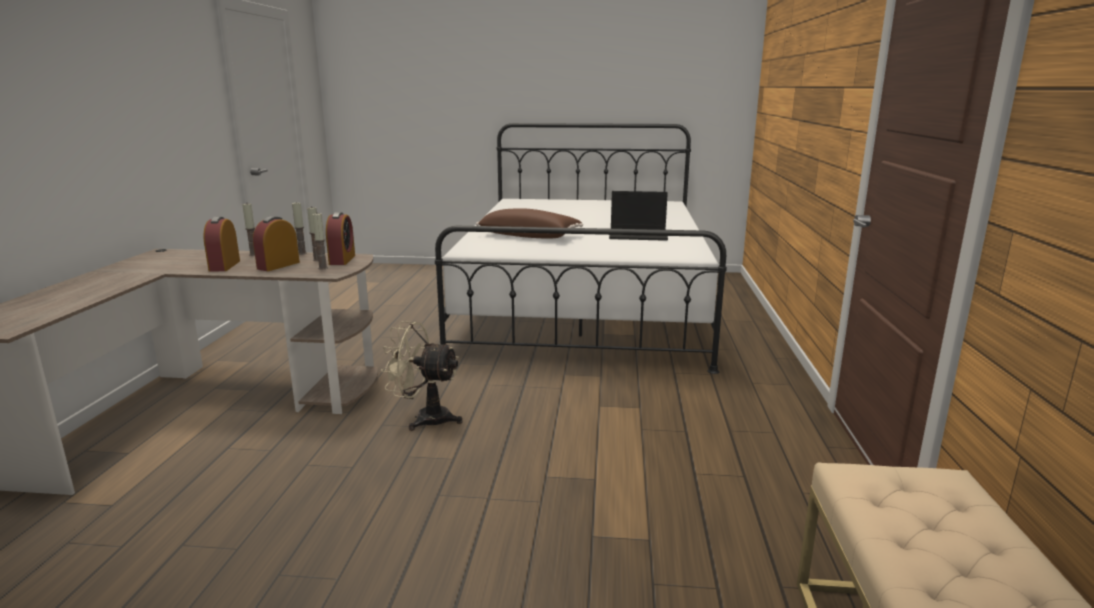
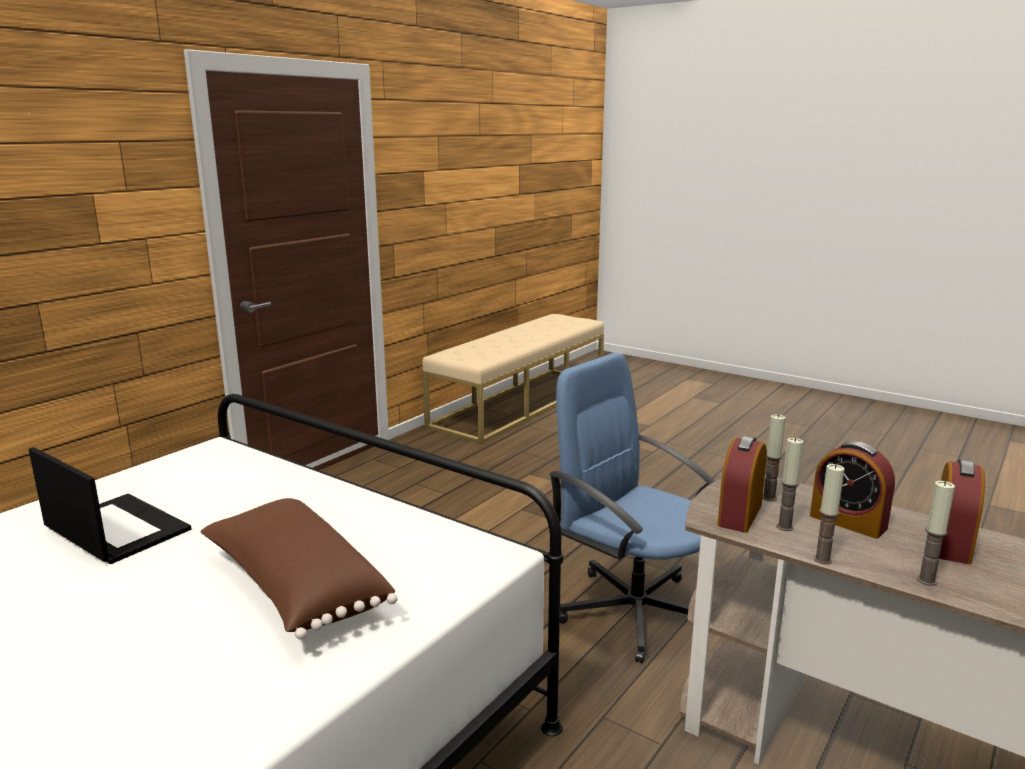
camera: 150 degrees left, 0 degrees up
(278, 265) = (848, 522): alarm clock -> alarm clock turned 75 degrees clockwise
(424, 418) = (634, 610): beige fan -> blue office chair

